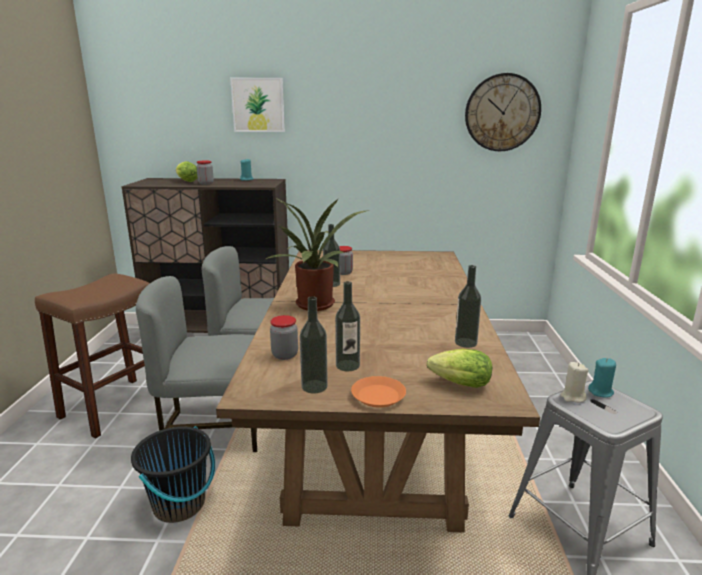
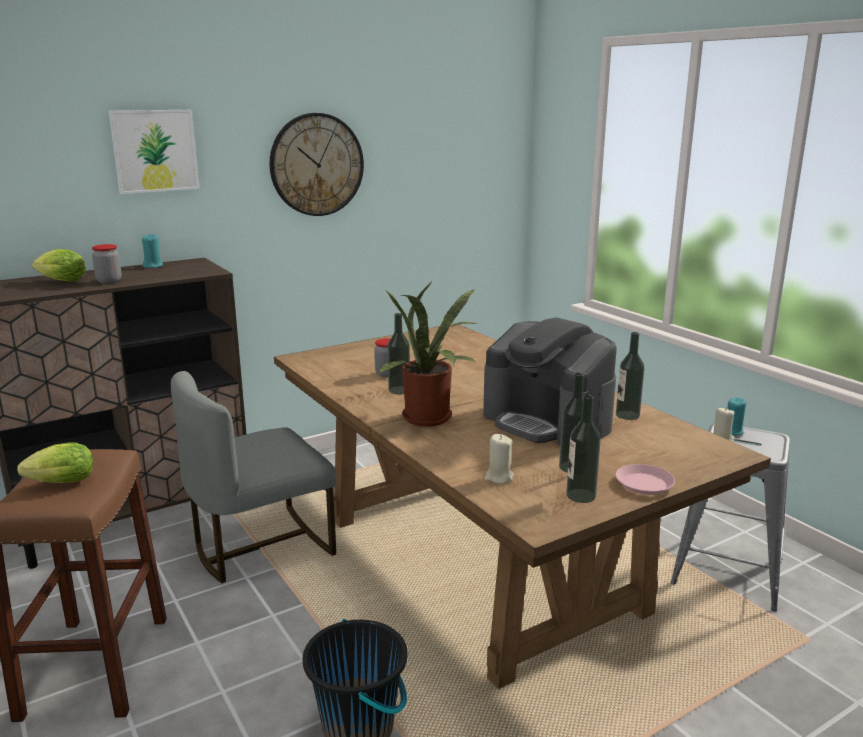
camera: 35 degrees left, 0 degrees up
(214, 426) = (284, 630): grey chair -> none
(285, 355) = (499, 477): jar -> beige candle
(378, 396) = (644, 484): orange plate -> pink plate
(392, 329) = (548, 421): none -> coffee machine
(457, 384) = (680, 452): lettuce -> lettuce (58, 483)
(502, 113) = (462, 148): wall clock -> wall clock (316, 165)

